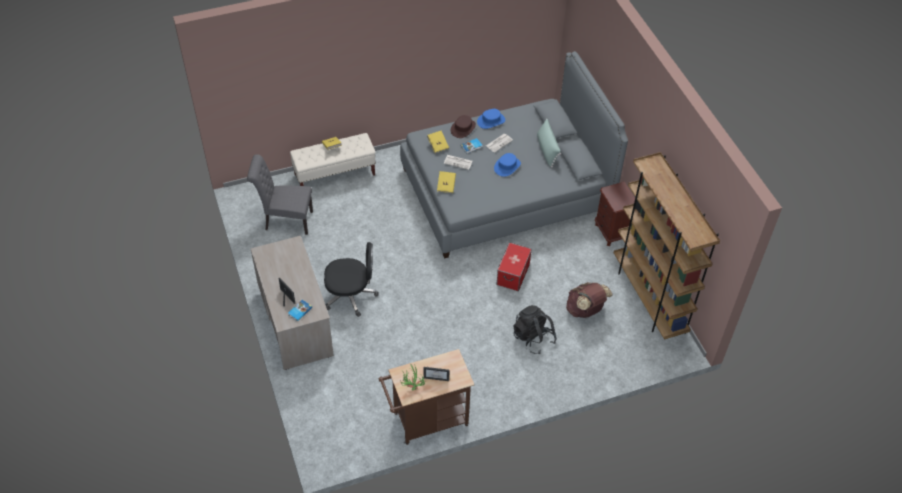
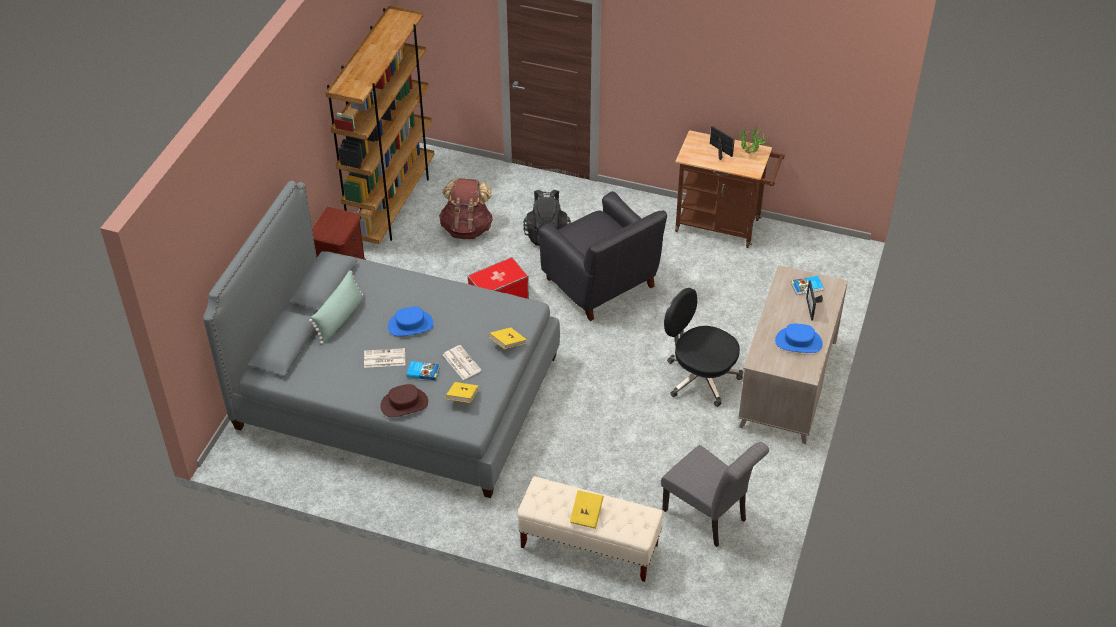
camera: 140 degrees left, 5 degrees down
(464, 322) = (601, 284): none -> black armchair
(491, 121) = (358, 394): blue hat -> blue hat (798, 342)

